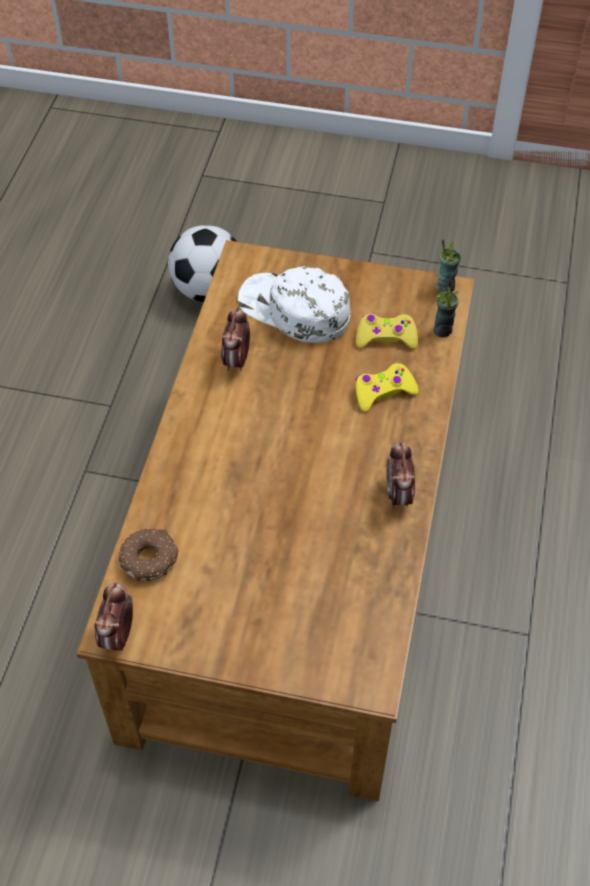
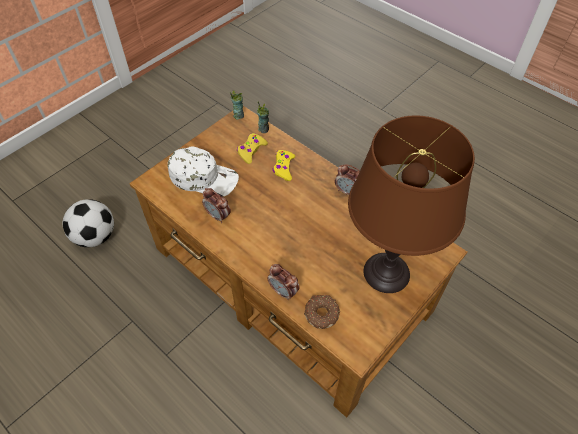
camera: 60 degrees left, 0 degrees up
(118, 636) = (362, 350): alarm clock -> alarm clock (283, 291)
(273, 613) = (386, 273): none -> brown table lamp
(293, 310) = (204, 177): white cap -> white cap turned 135 degrees counterclockwise

